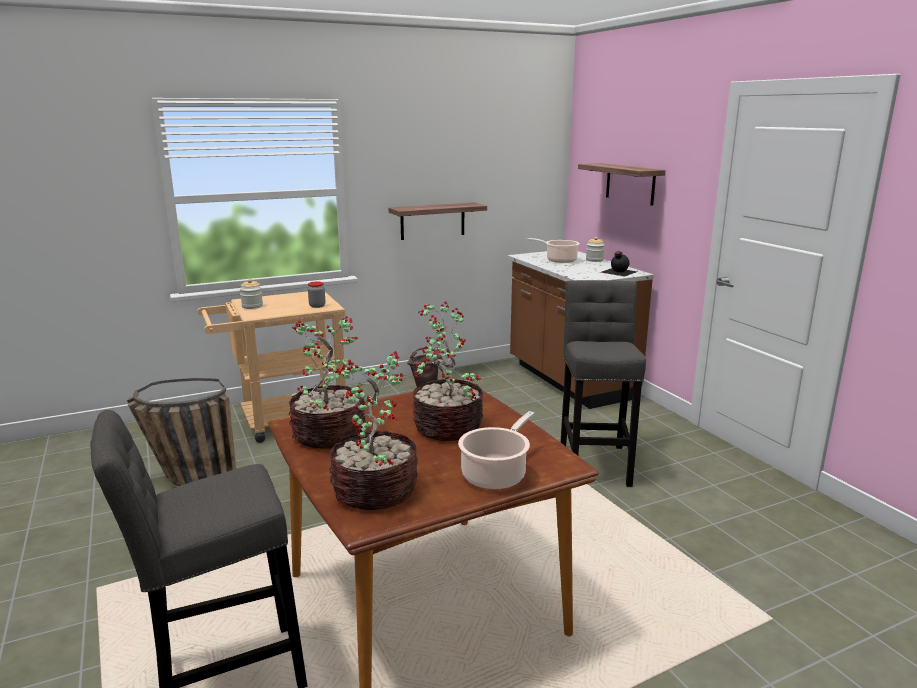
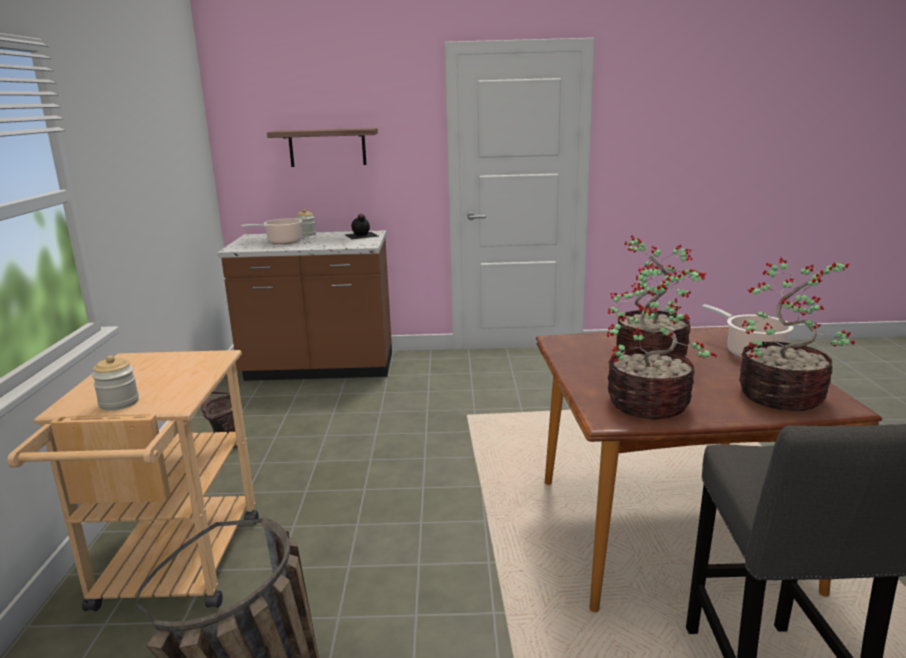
camera: 65 degrees left, 0 degrees up
(317, 306) = (202, 362): jar -> none
(432, 221) = (147, 224): shelf -> none
(595, 462) = (485, 400): grey stool -> none

